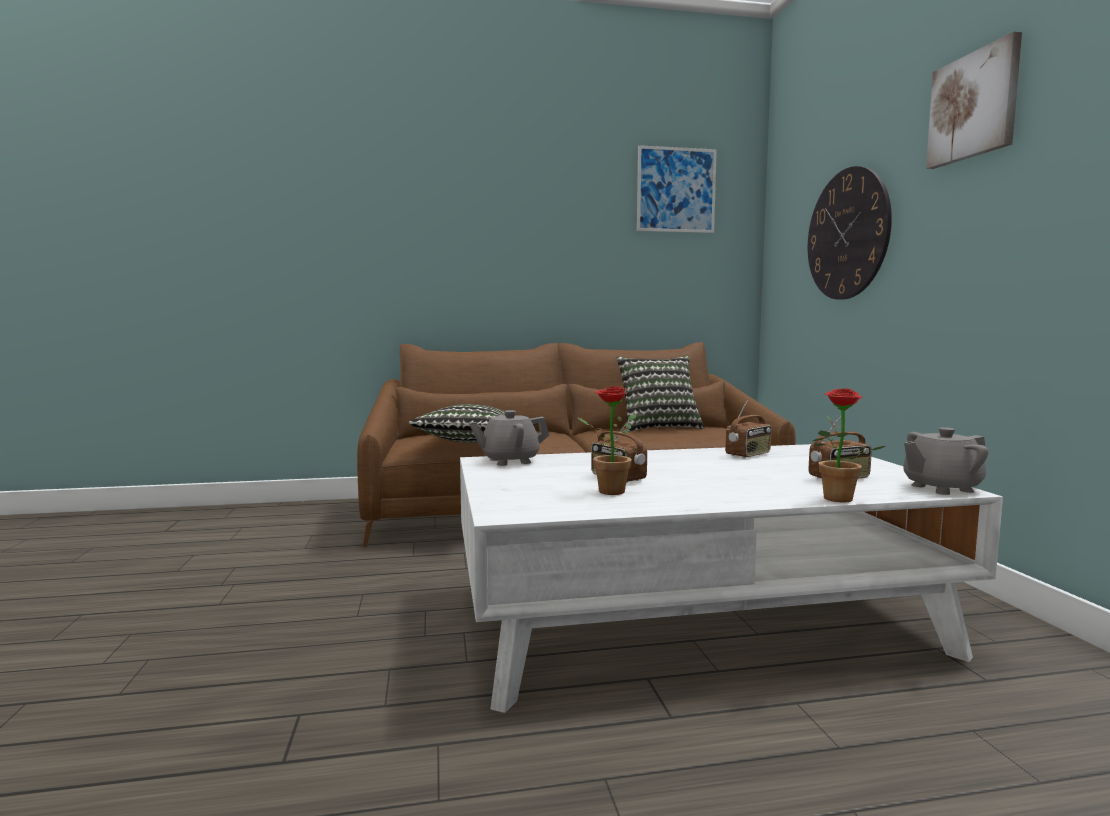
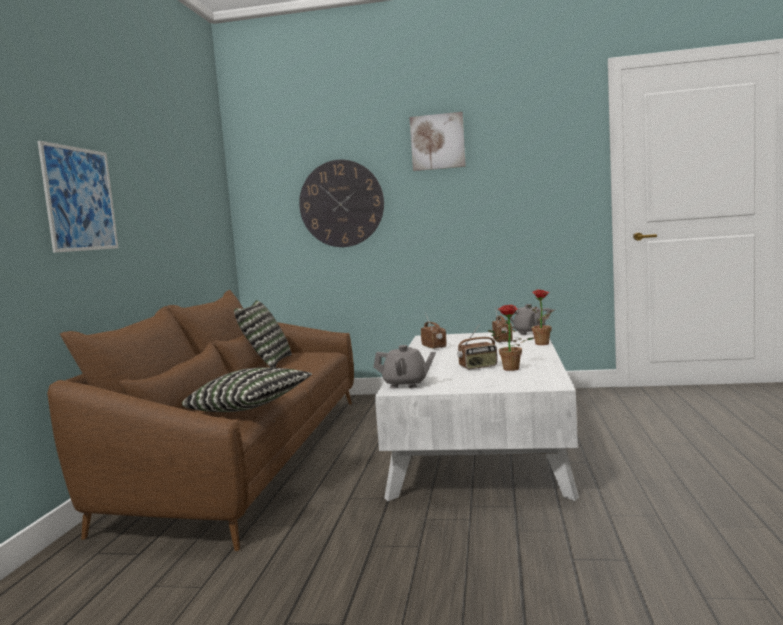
camera: 70 degrees left, 0 degrees up
(509, 461) = (406, 384): grey teapot -> grey teapot turned 75 degrees counterclockwise
(676, 190) = (192, 157): picture -> picture (80, 199)

